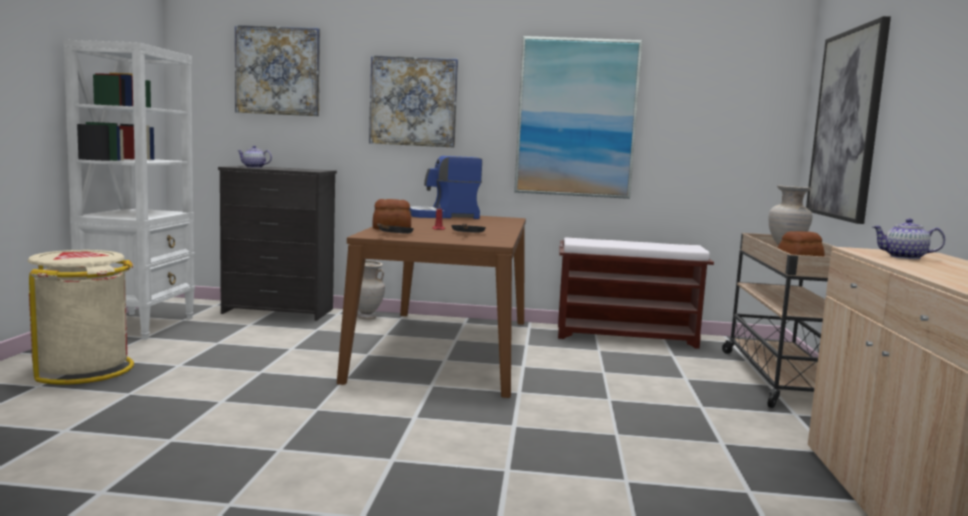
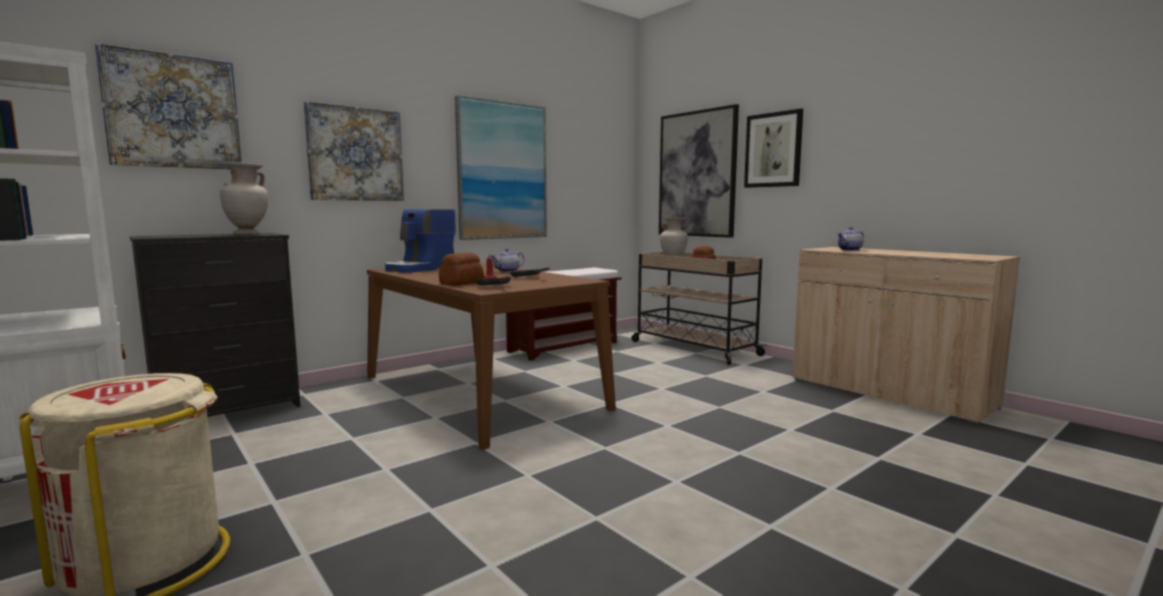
camera: 45 degrees left, 0 degrees up
(254, 167) = (175, 236): teapot -> teapot (507, 271)
(367, 317) = (343, 389): beige vase -> beige vase (247, 234)
(912, 87) = (773, 150): none -> picture

